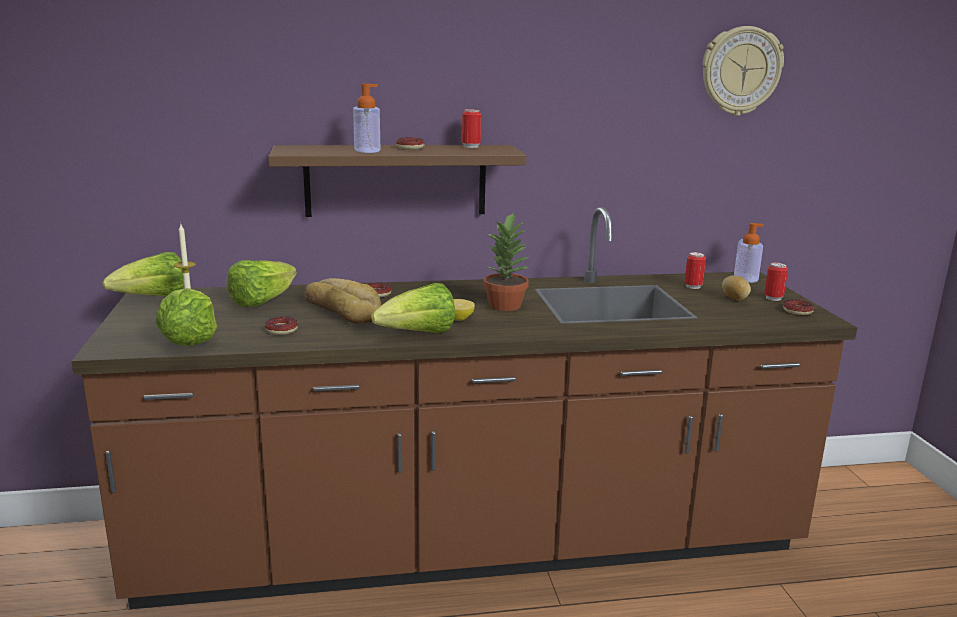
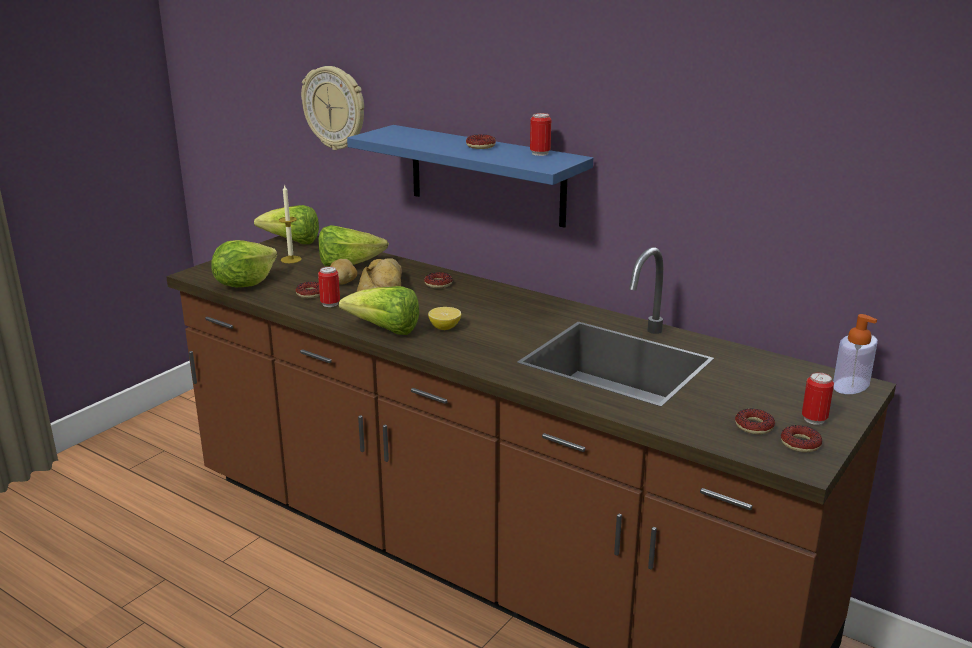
camera: 45 degrees right, 5 degrees up
(367, 150) = (435, 143): soap dispenser -> none
(396, 180) = (486, 175): brown shelf -> blue shelf
(506, 305) = (511, 329): potted plant -> none
(693, 286) = (751, 373): can -> can (330, 304)
(735, 299) = (761, 403): potato -> potato (344, 283)
(740, 71) = (884, 103): wall clock -> wall clock (335, 108)
(760, 311) = (754, 426): none -> donut

